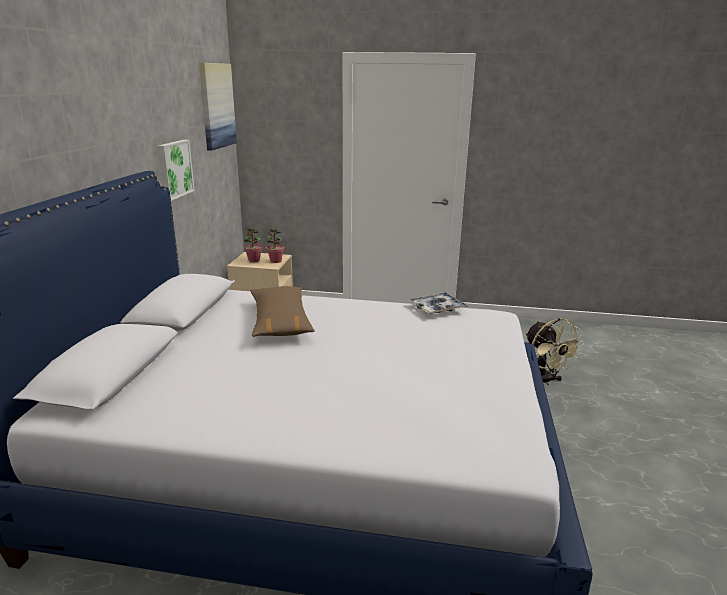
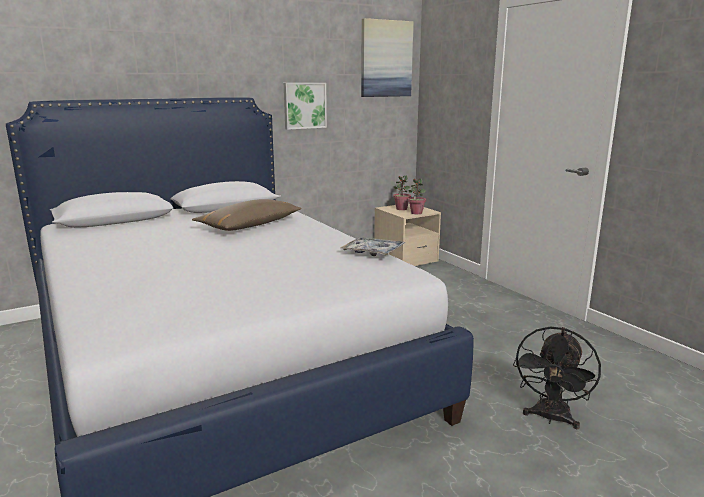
camera: 50 degrees right, 5 degrees down
(543, 381) = (551, 418): beige fan -> black fan

